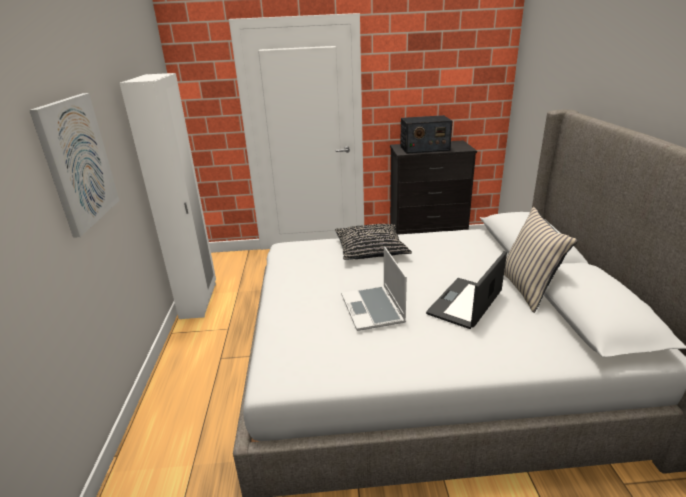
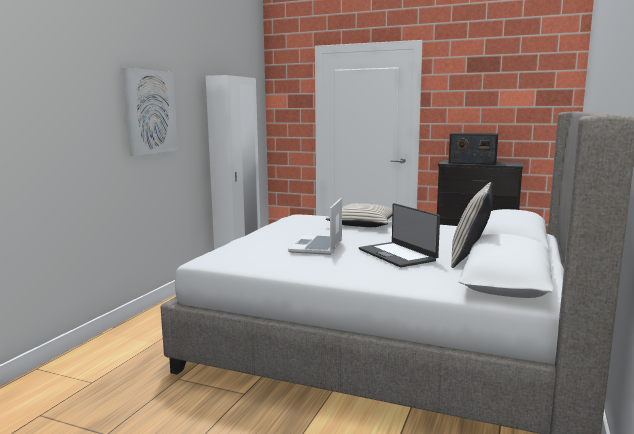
camera: 25 degrees right, 15 degrees down
(371, 249) = (363, 224): black pillow -> beige pillow
(466, 303) = (397, 255): laptop -> laptop turned 90 degrees counterclockwise

